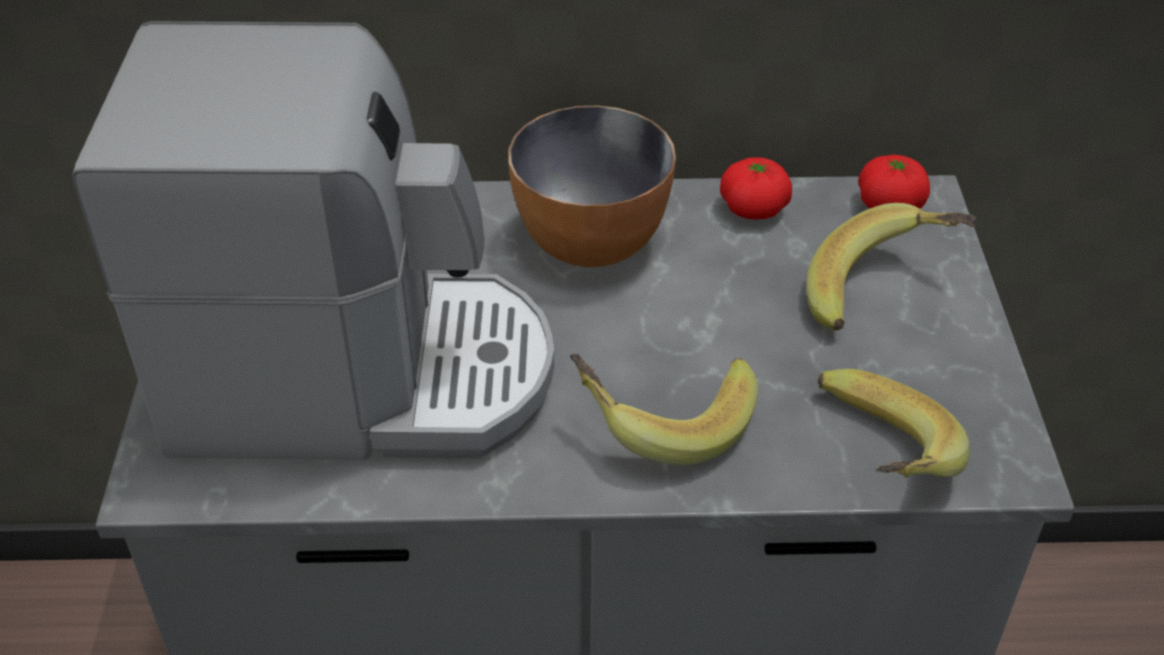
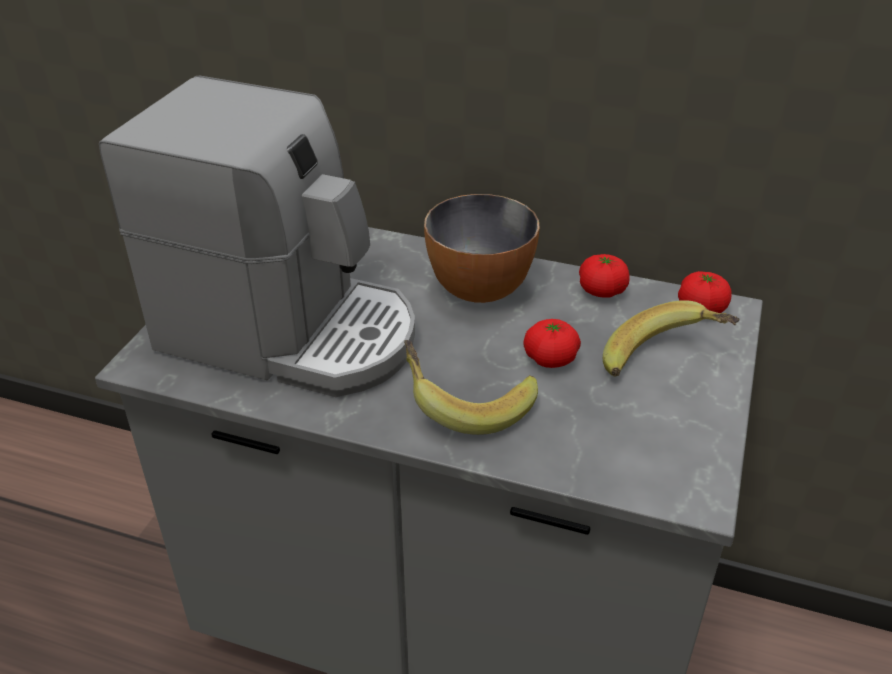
camera: 20 degrees right, 5 degrees down
(738, 325) = (550, 359): none -> tomato
(872, 460) = (597, 465): banana -> none

